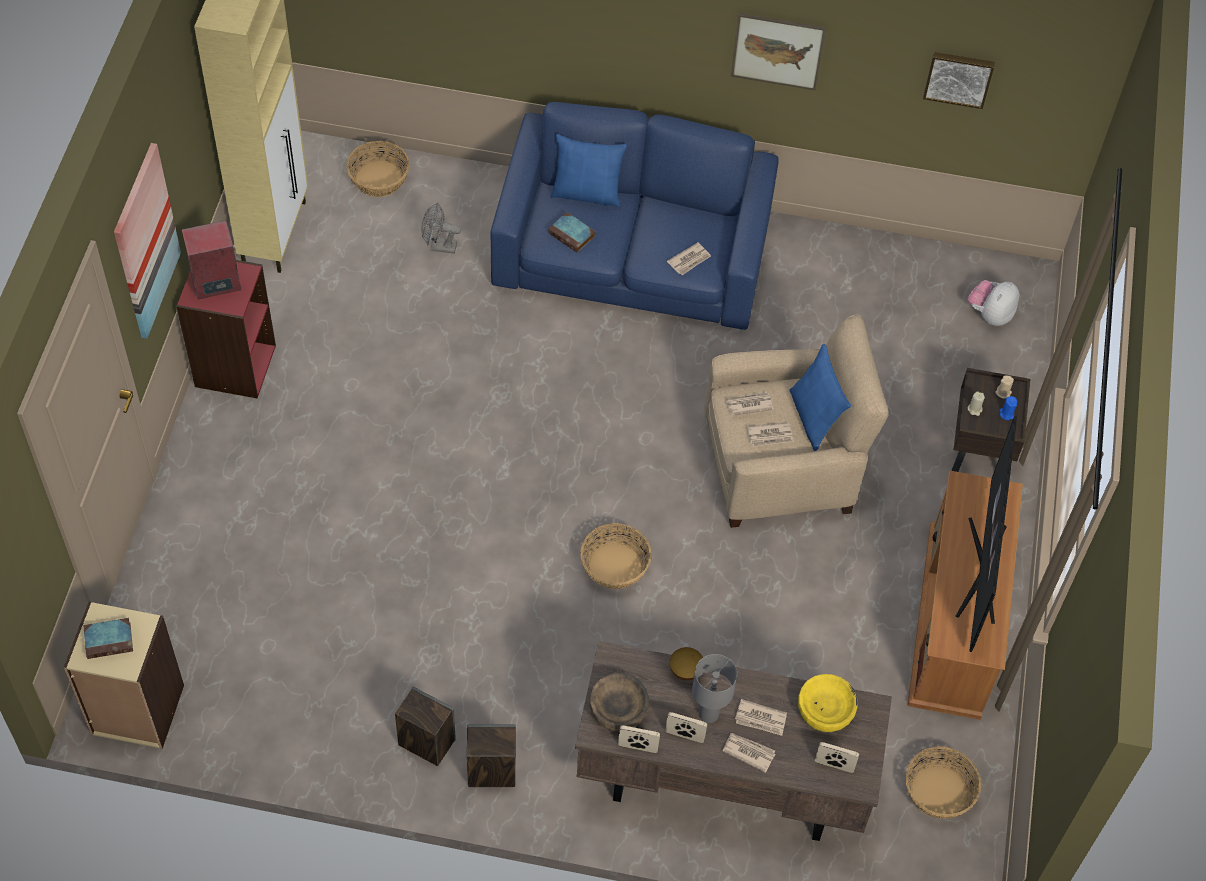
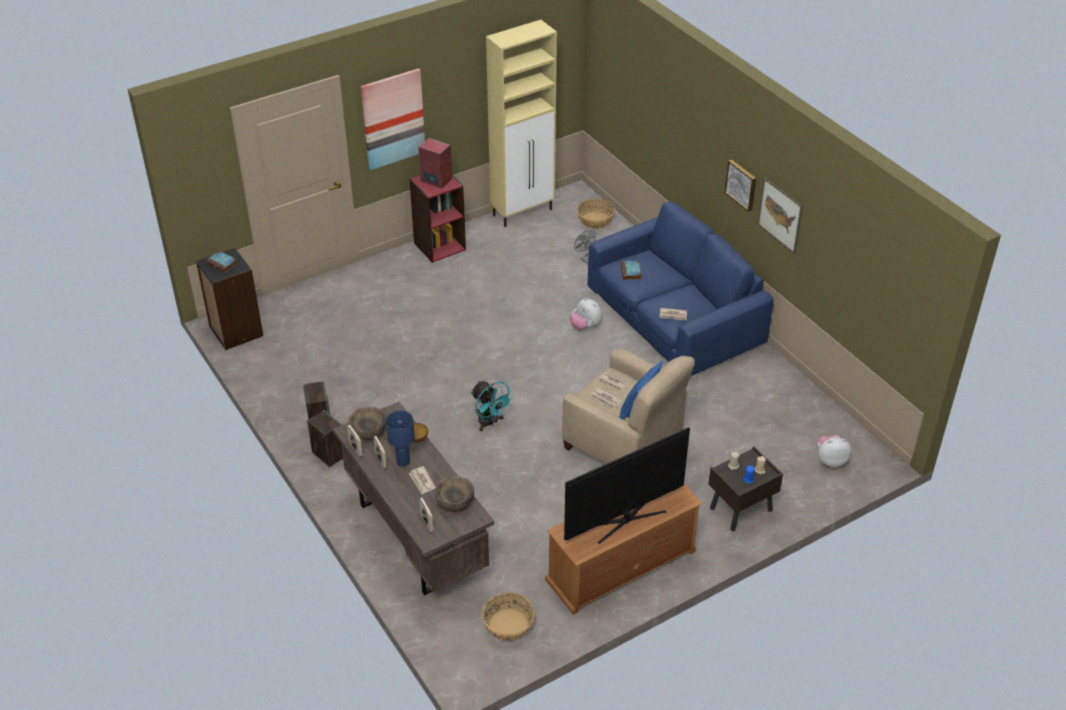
camera: 50 degrees right, 15 degrees down
(137, 711) = (235, 331): beige bookcase -> black bookcase
(556, 345) = (585, 327): none -> plush toy
(587, 193) = (663, 264): blue pillow -> none
(614, 566) = (490, 423): basket -> turquoise fan
(708, 714) = (403, 462): grey table lamp -> blue table lamp
(748, 752) = (398, 488): newspaper -> none
(825, 711) = (455, 501): yellow bowl -> brown bowl
(958, 78) = (863, 276): picture -> picture (742, 184)

